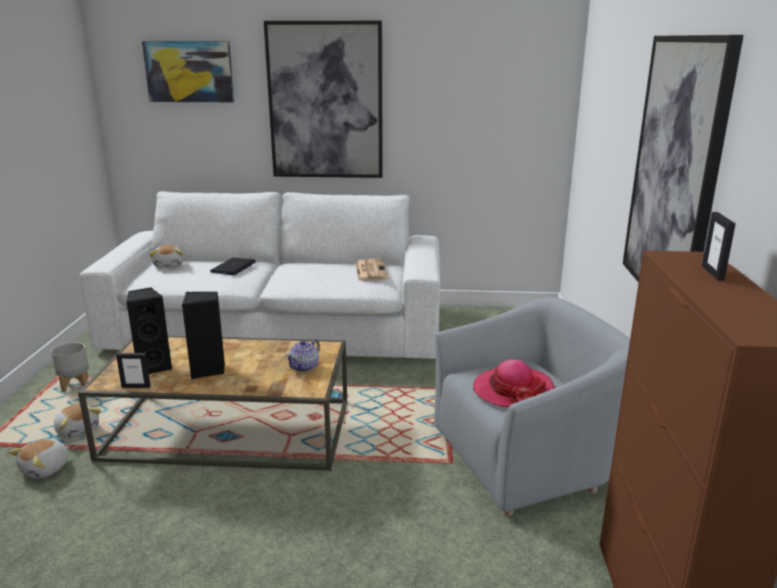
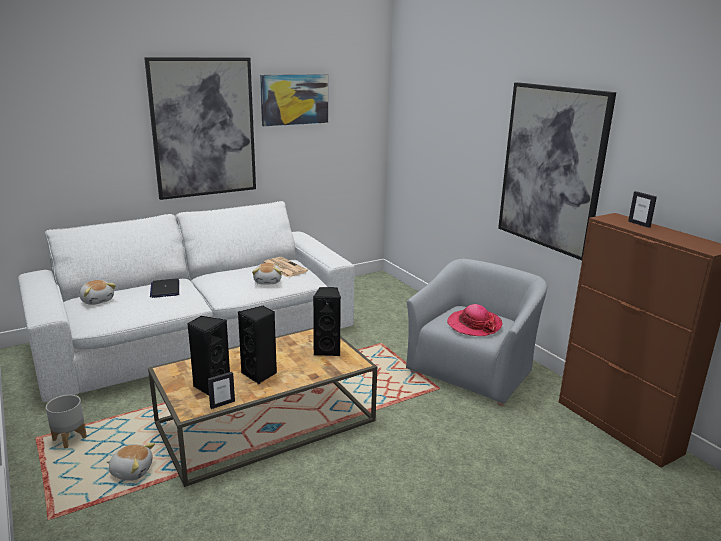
camera: 35 degrees left, 0 degrees up
(46, 469) = (149, 509): plush toy -> plush toy (268, 281)
(189, 72) = (66, 107): picture -> picture (294, 99)
(304, 367) = (328, 350): teapot -> black speaker

